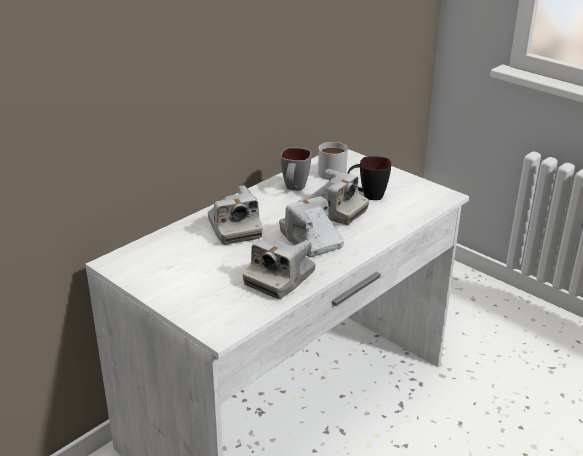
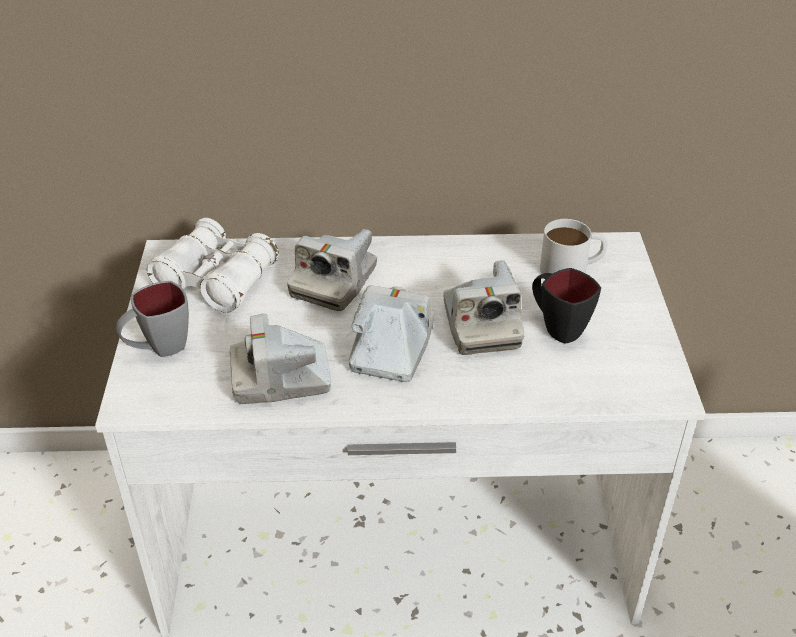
camera: 45 degrees right, 10 degrees up
(167, 259) = (216, 280): none -> white binoculars
(294, 189) = (481, 266): grey mug -> grey mug (158, 349)

